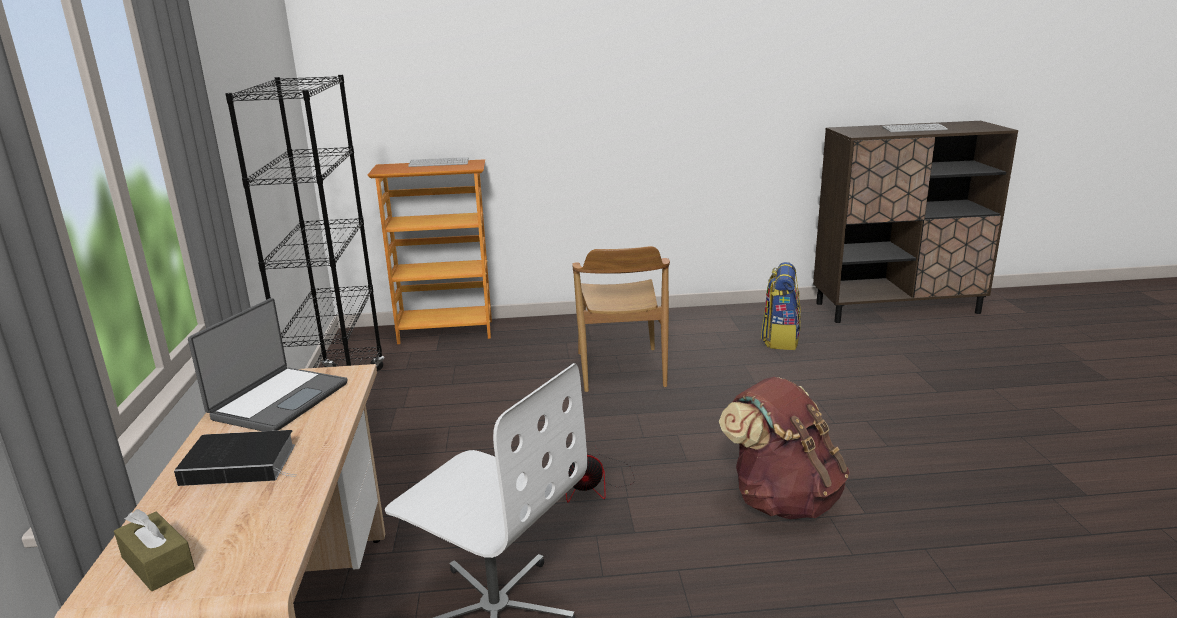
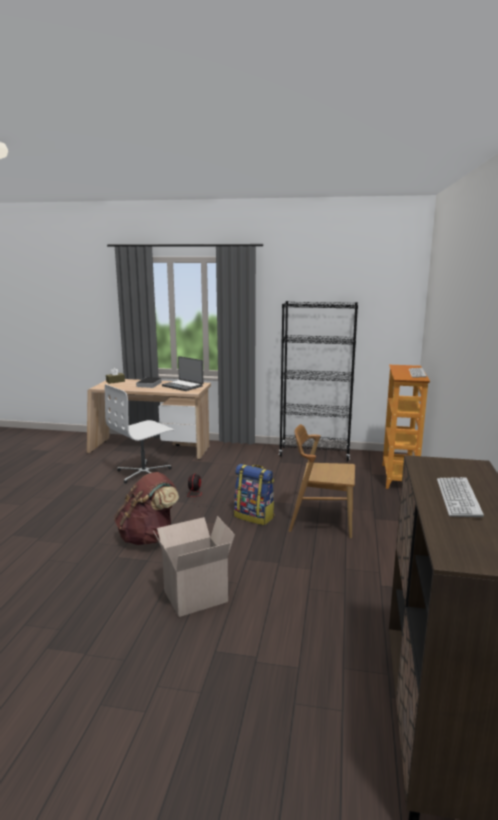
camera: 105 degrees right, 5 degrees down
(780, 339) = (355, 601): backpack -> backpack (254, 517)
(871, 421) = (195, 595): none -> cardboard box

